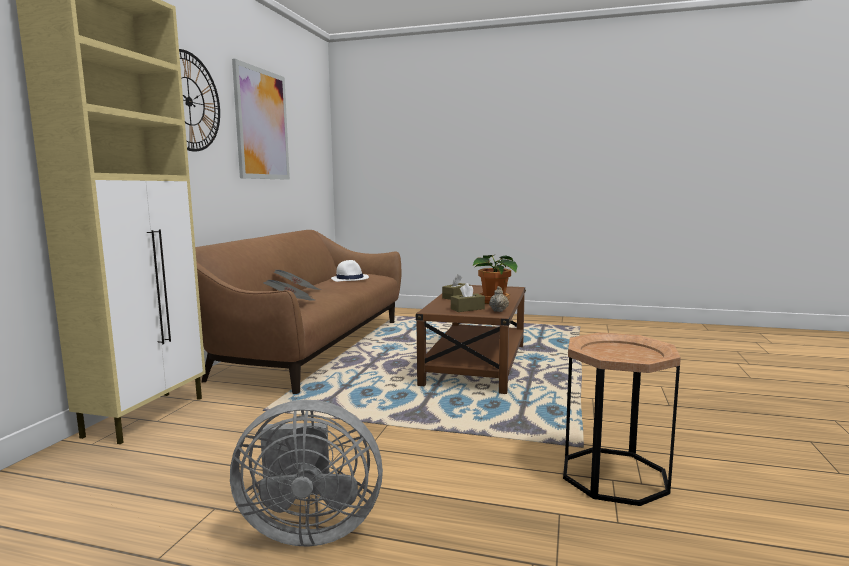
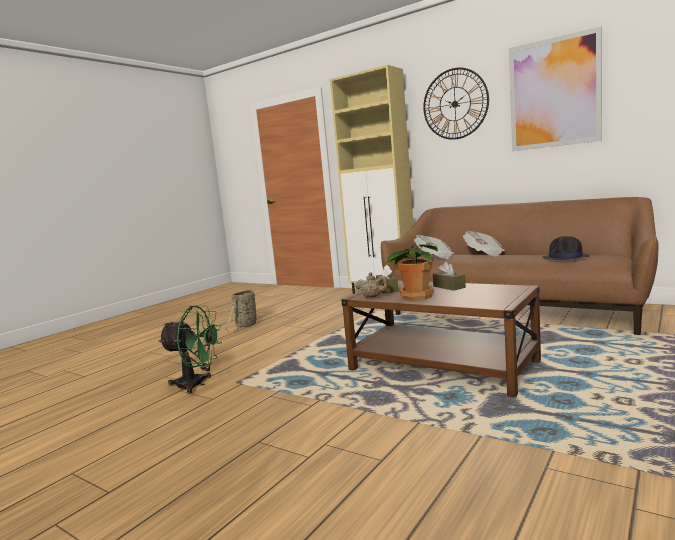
camera: 110 degrees right, 0 degrees up
(308, 528) = (245, 326): grey fan -> basket
(350, 278) = (565, 257): white hat -> black hat
(614, 475) = (197, 385): brown side table -> green fan

